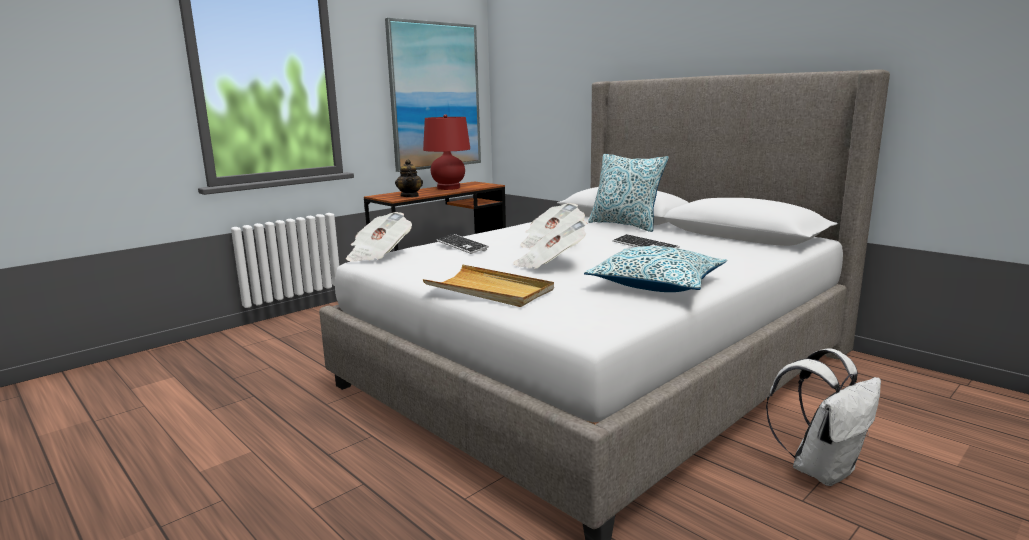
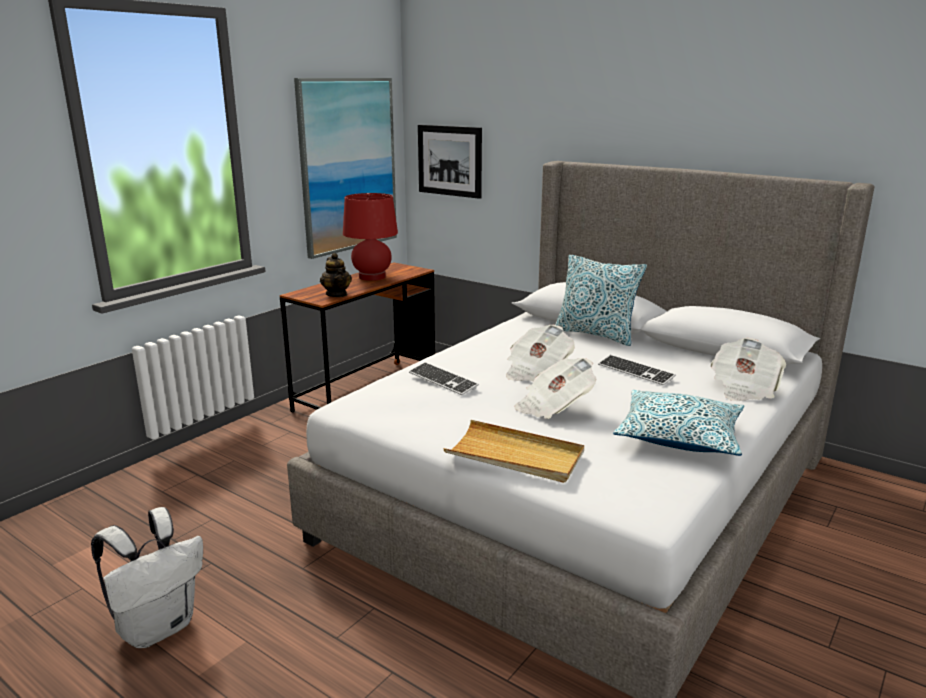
camera: 10 degrees left, 5 degrees up
(378, 255) = (353, 397): newspaper -> newspaper (744, 388)
(523, 93) = (449, 161): none -> picture
(821, 469) = (835, 608): white backpack -> white backpack (158, 627)

